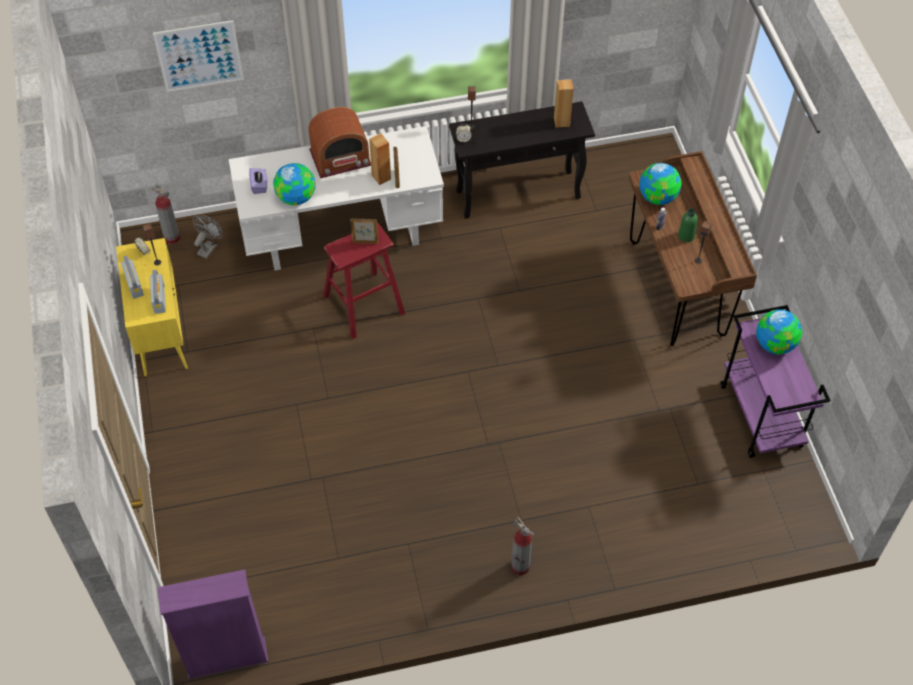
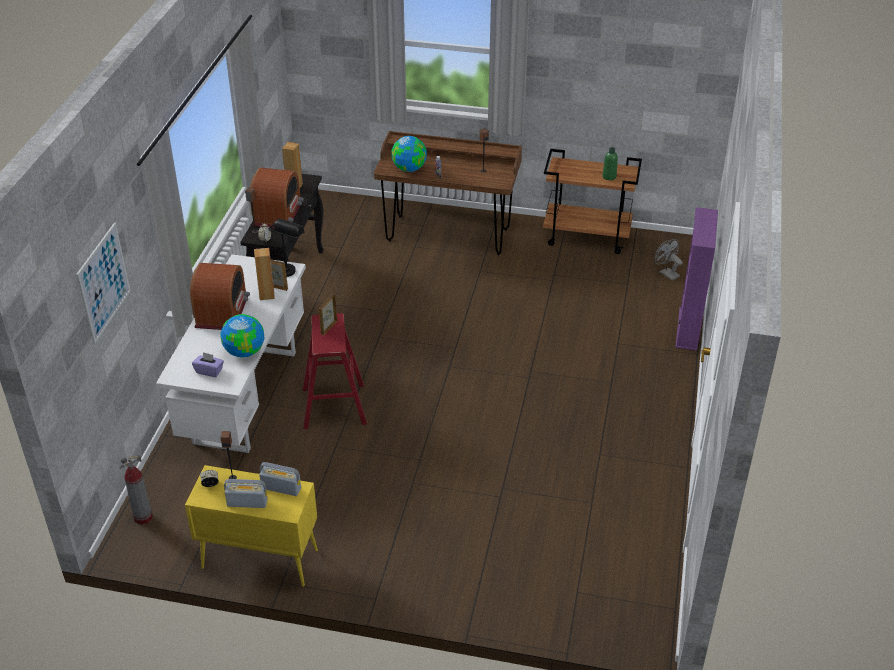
camera: 65 degrees left, 15 degrees down
(209, 247) = (180, 492): grey fan -> grey fan (666, 273)
(227, 658) = (660, 610): purple bookcase -> purple bookcase (688, 329)
(431, 175) = (289, 267): none -> black table lamp
(509, 130) = (278, 214): none -> radio
(520, 566) = (653, 396): fire extinguisher -> none
(686, 236) = (456, 168): green bottle -> green bottle (609, 176)
(761, 416) = (587, 237): purple cart -> brown cart
(775, 344) = (576, 168): globe -> none

